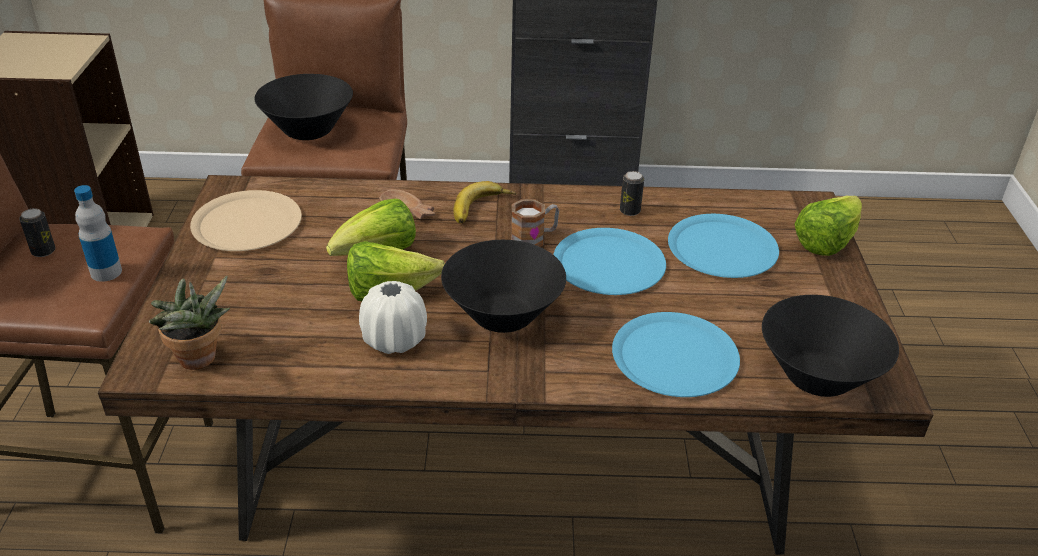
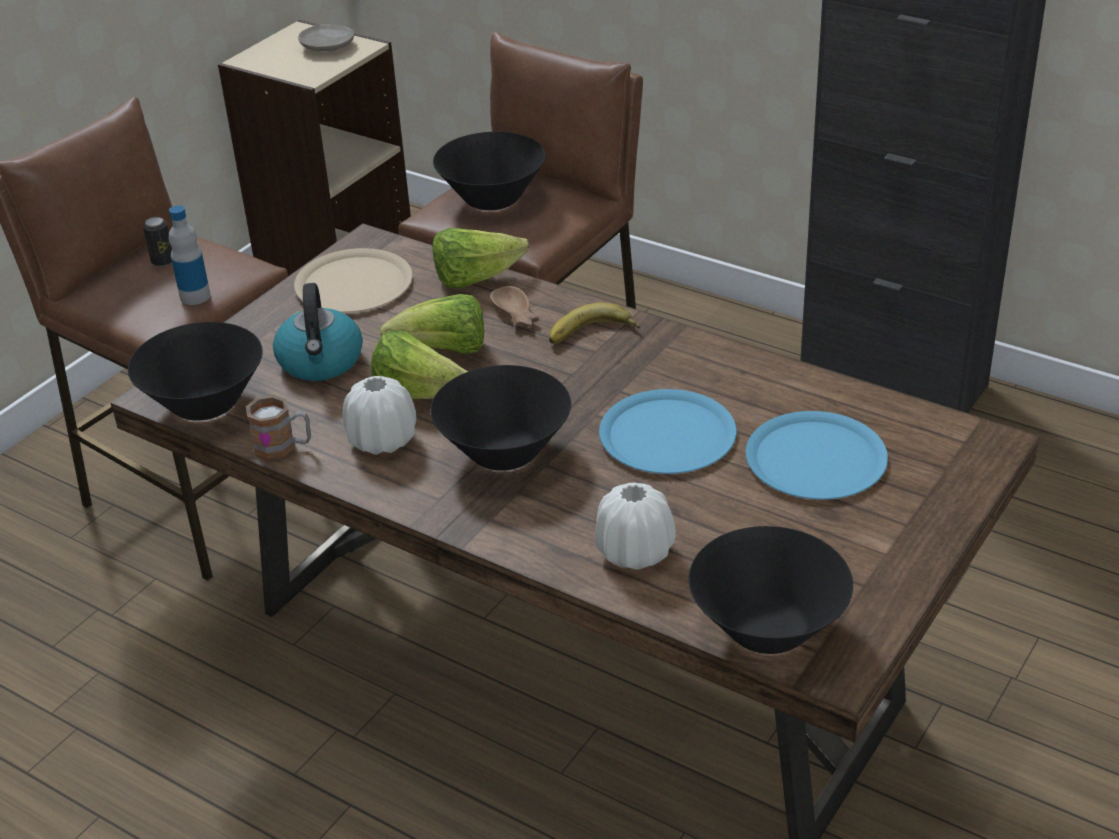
camera: 35 degrees right, 0 degrees up
(53, 46) = (328, 46): none -> beige plate
(199, 361) = (205, 403): potted plant -> black bowl
(278, 293) = (321, 362): none -> kettle
(534, 239) = (615, 383): mug -> mug (283, 447)
(630, 211) = (753, 384): can -> none
(675, 356) = (634, 552): blue plate -> white vase
(826, 242) = (954, 492): lettuce -> lettuce (475, 279)

